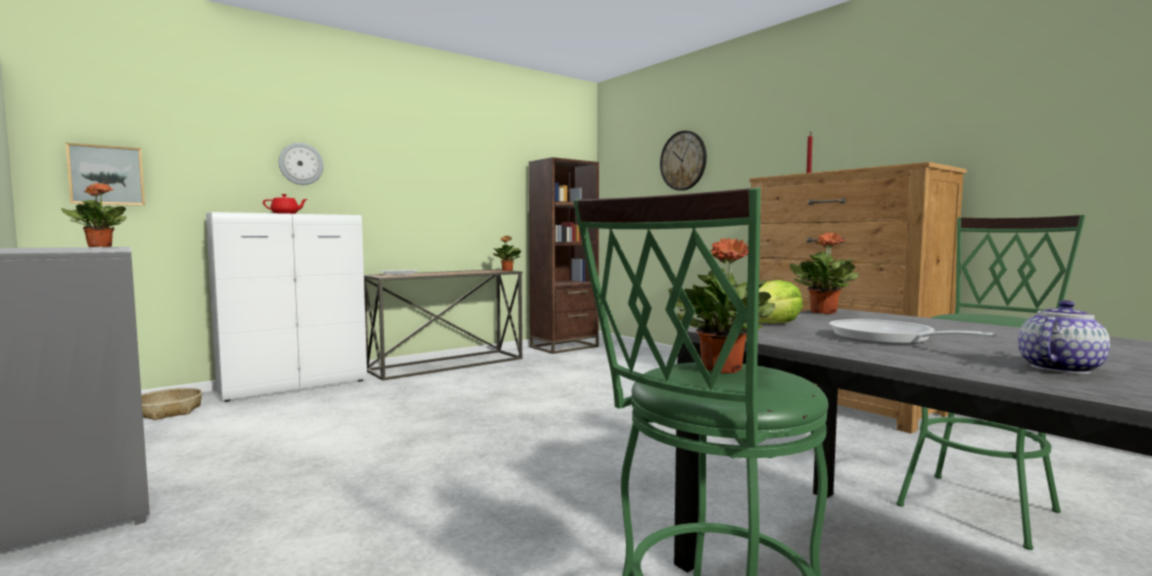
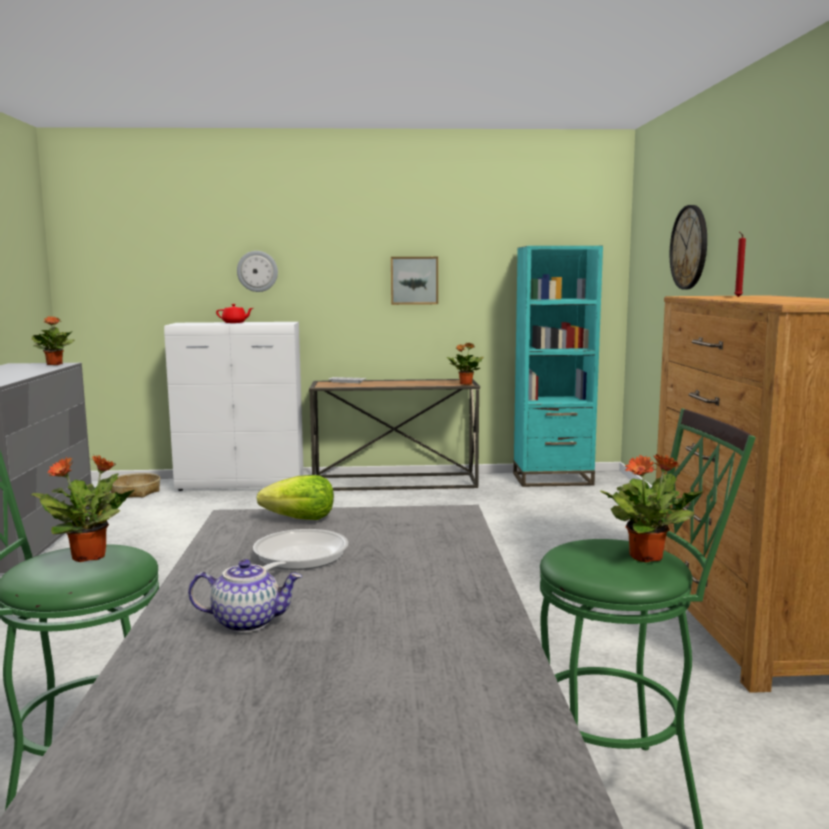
camera: 35 degrees right, 5 degrees up
(106, 175) = (108, 293): picture -> picture (414, 280)
(564, 347) = (552, 479): brown bookcase -> turquoise bookcase
(823, 312) = (428, 512): potted plant -> potted plant (647, 557)

